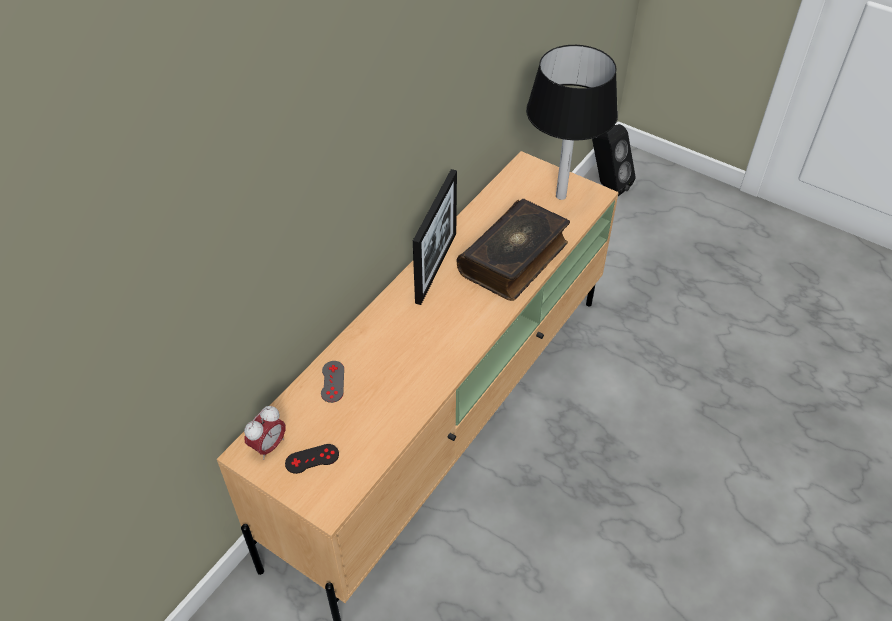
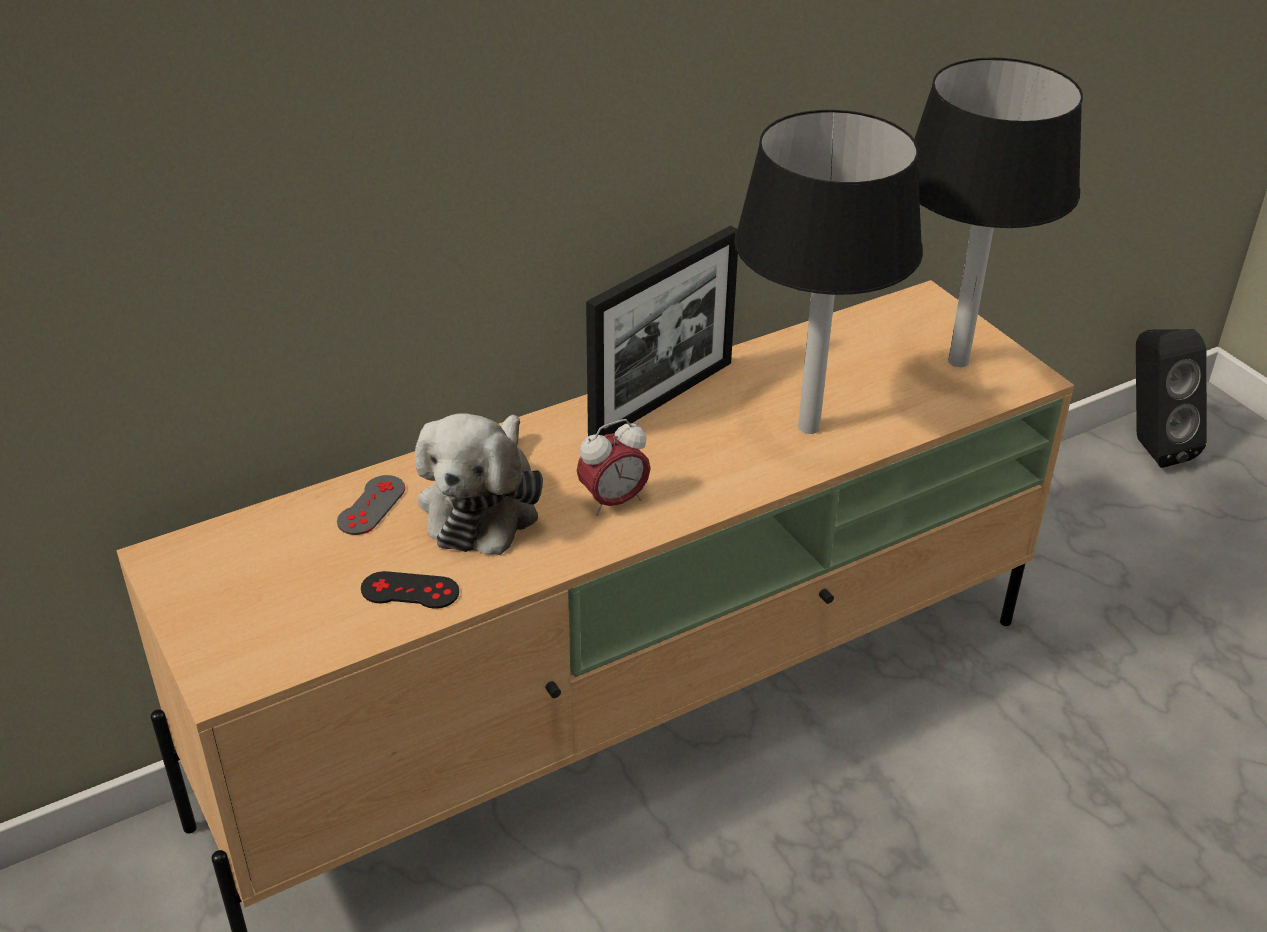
camera: 25 degrees right, 10 degrees down
(268, 446) = (204, 560): alarm clock -> alarm clock (613, 501)
(312, 459) = (254, 602): black game controller -> black game controller (410, 591)
(388, 360) = (483, 504): none -> plush toy
(515, 259) = (808, 428): book -> black table lamp

